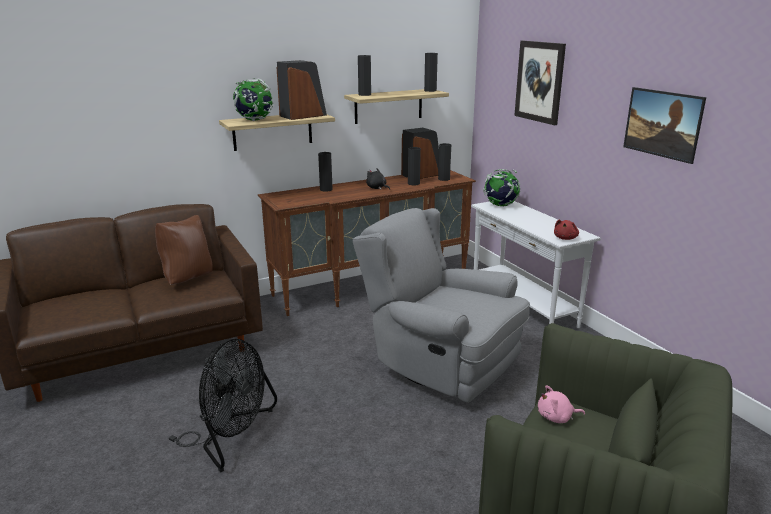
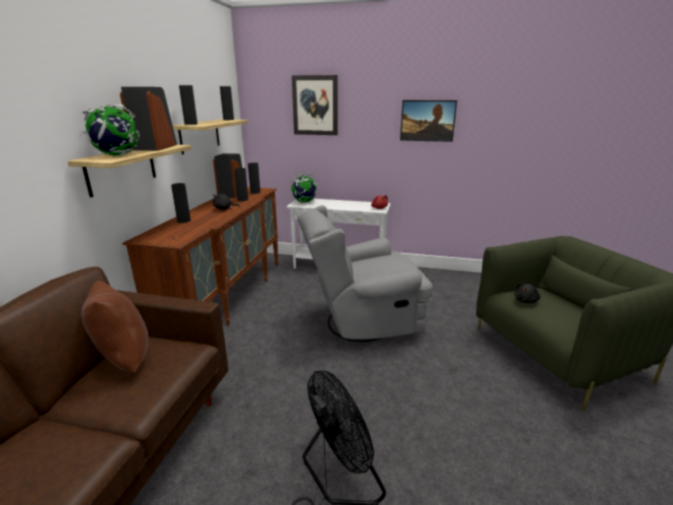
camera: 50 degrees left, 0 degrees up
(556, 417) = (526, 300): pink plush toy -> black plush toy

